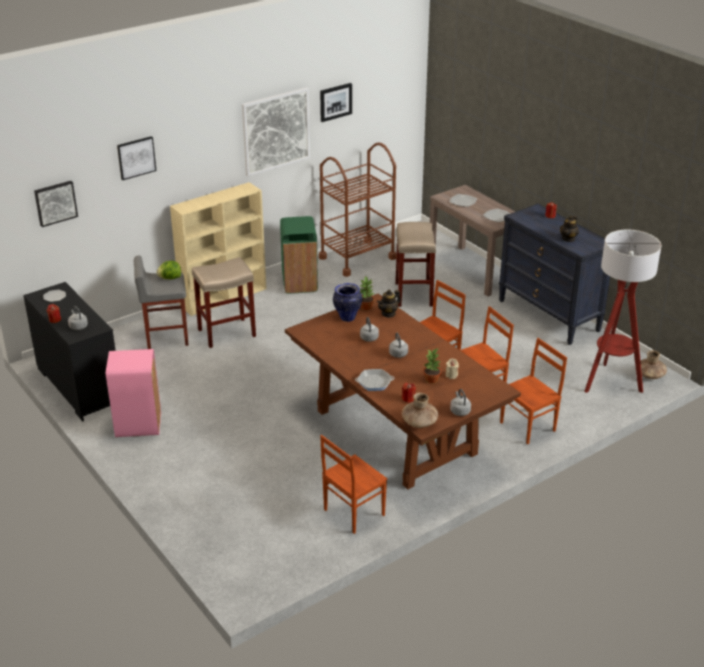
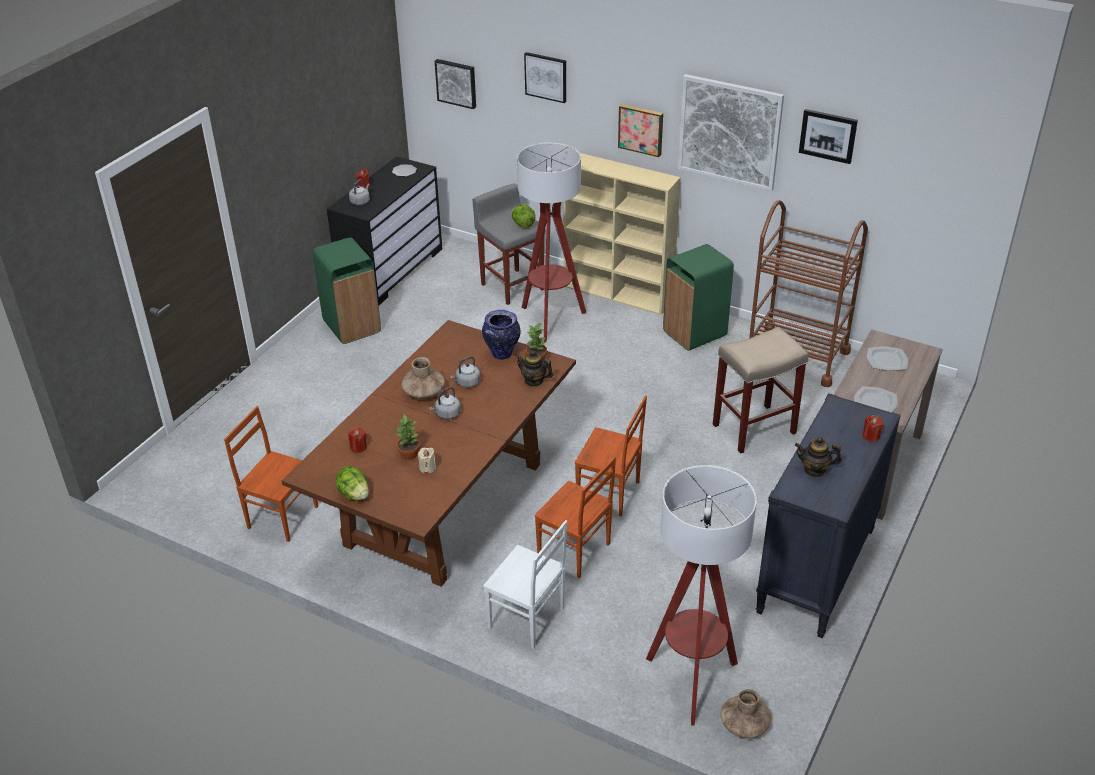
camera: 65 degrees right, 5 degrees up
(138, 425) = (352, 326): pink trash can -> green trash can
(215, 161) = (641, 129): none -> picture
(227, 332) = (551, 320): beige stool -> floor lamp
(374, 382) = (377, 413): frying pan -> none
(419, 422) = (315, 469): brown vase -> brown vase (424, 392)
(459, 411) = (354, 494): grey kettle -> lettuce
(529, 427) = (527, 619): brown chair -> white chair

